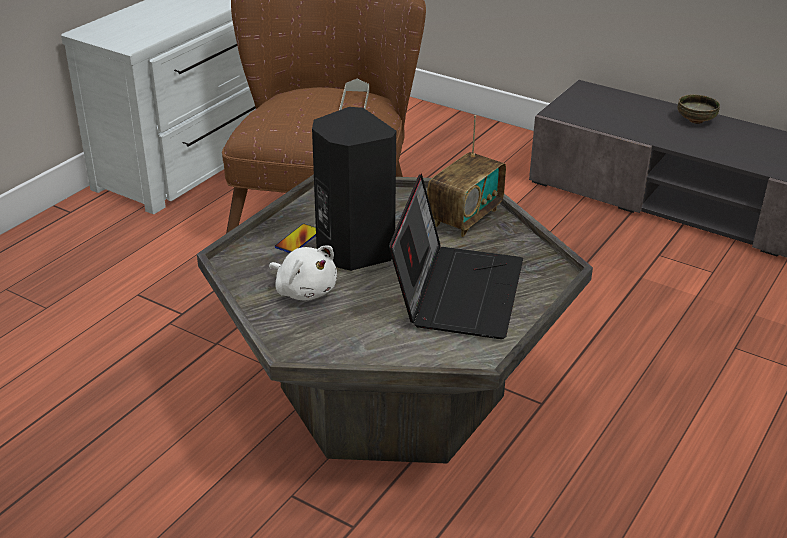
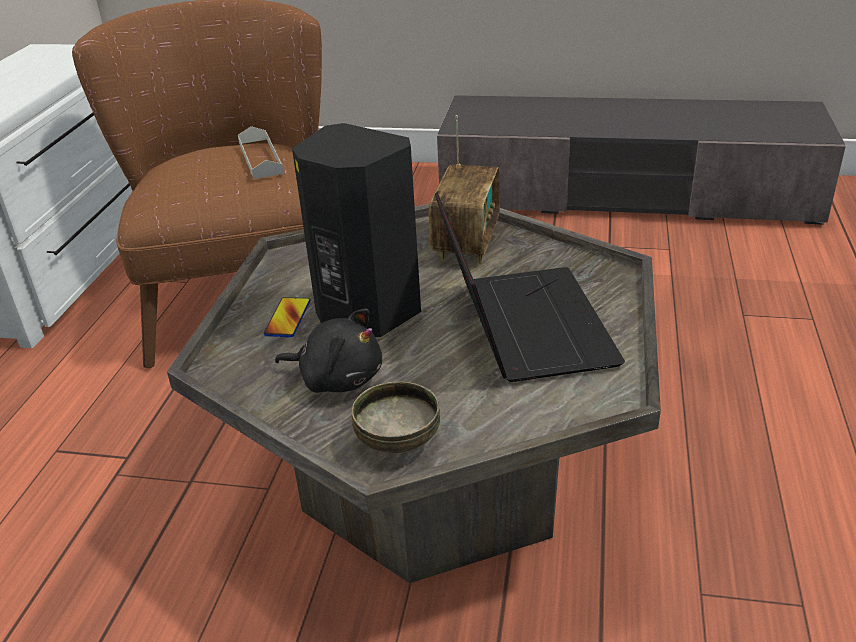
camera: 20 degrees left, 0 degrees up
(304, 290) = (338, 378): white plush toy -> black plush toy
(695, 121) = (591, 107): bowl -> bowl (397, 441)

